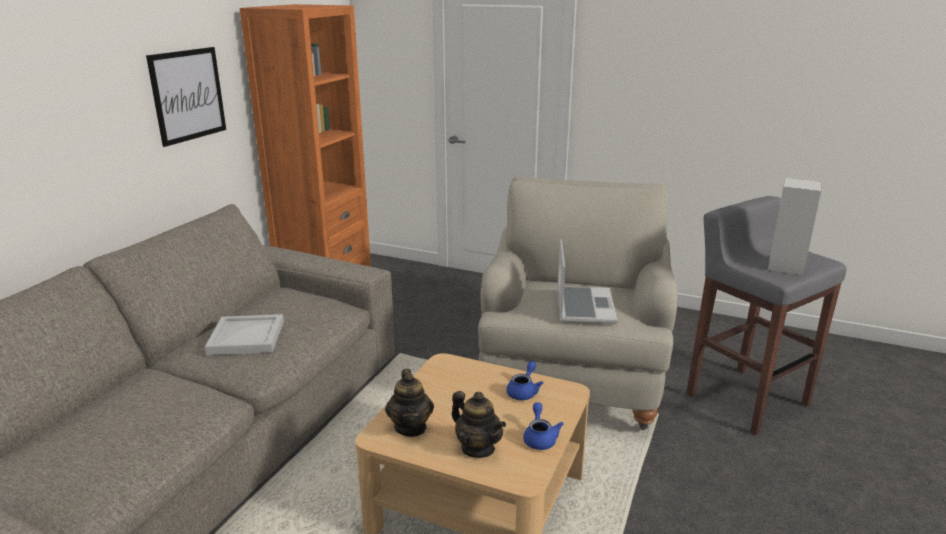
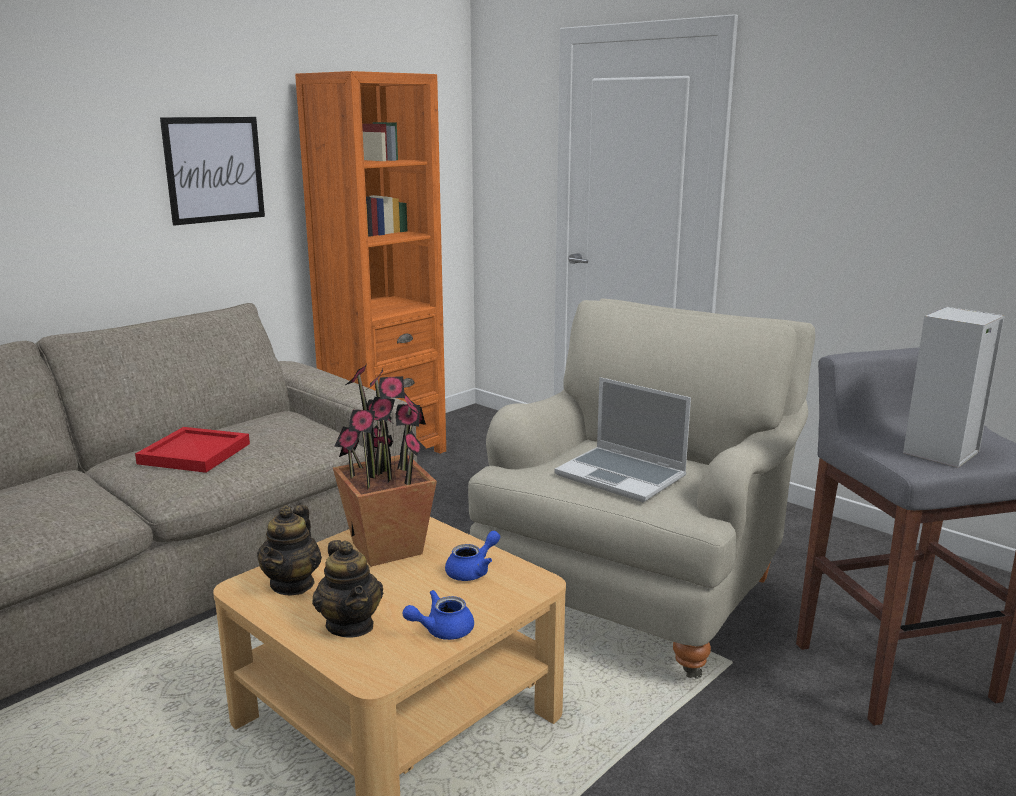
camera: 20 degrees right, 5 degrees down
(245, 338) = (193, 454): white tray -> red tray
(453, 386) = (388, 548): none -> potted plant
(540, 438) = (442, 630): blue teapot -> blue teapot turned 135 degrees counterclockwise
(583, 306) = (622, 476): laptop -> laptop turned 105 degrees clockwise

